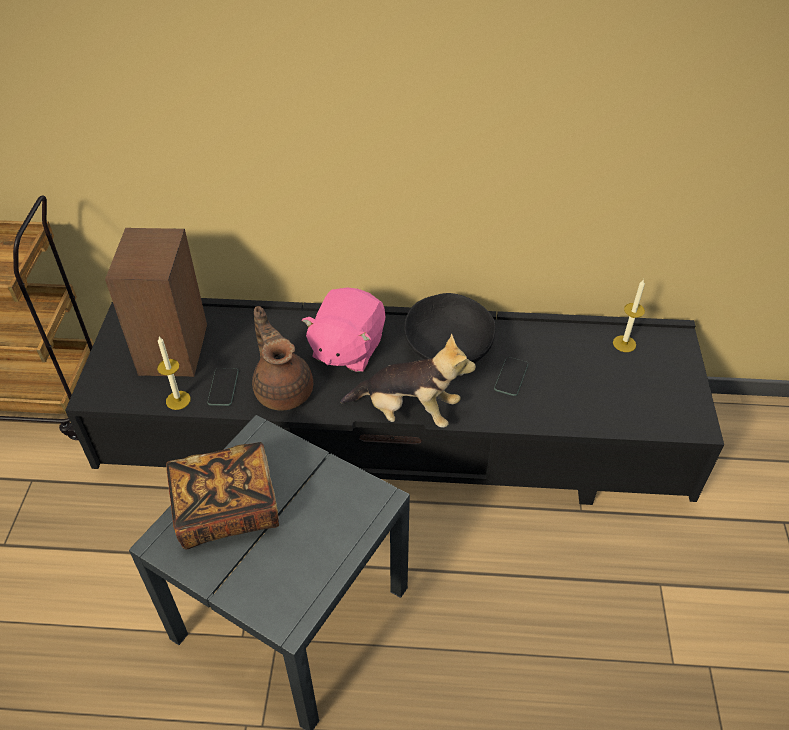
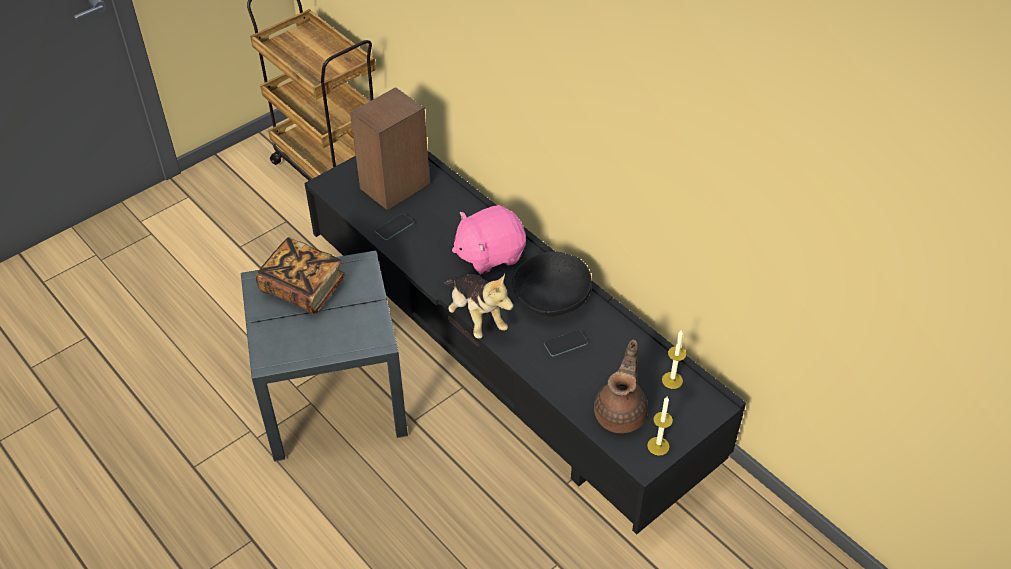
camera: 45 degrees right, 0 degrees up
(178, 400) = (363, 218): candle -> candle (658, 446)
(283, 389) = (424, 252): brown teapot -> brown teapot (621, 413)

